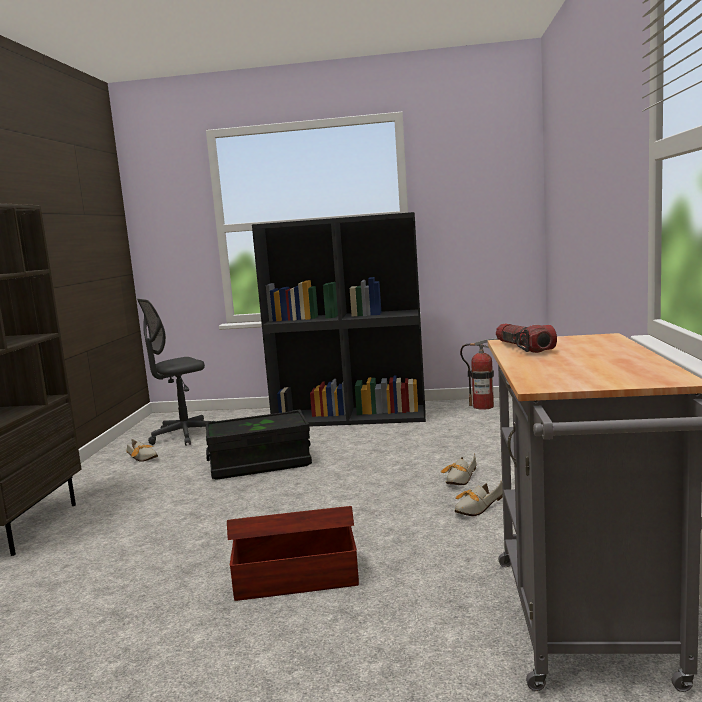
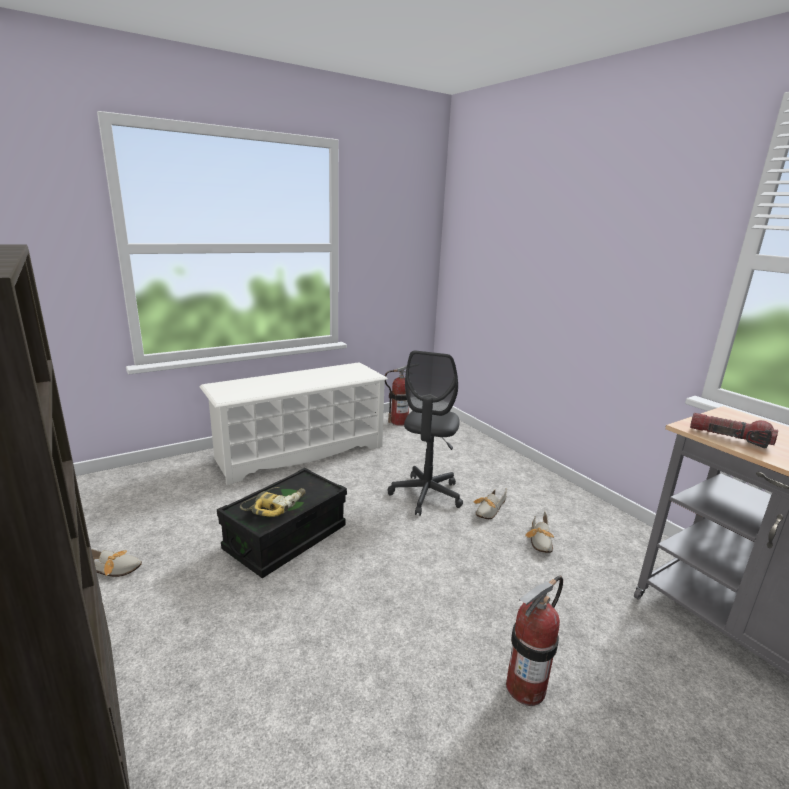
camera: 40 degrees left, 10 degrees up
(184, 436) = (130, 517): grey office chair -> grey office chair (426, 495)
(245, 426) = (275, 505): none -> power drill
(295, 578) = (525, 687): brown storage box -> fire extinguisher
(351, 417) = (300, 452): black bookcase -> white shoe rack
(459, 479) = (488, 511): shoe -> shoe turned 45 degrees clockwise

